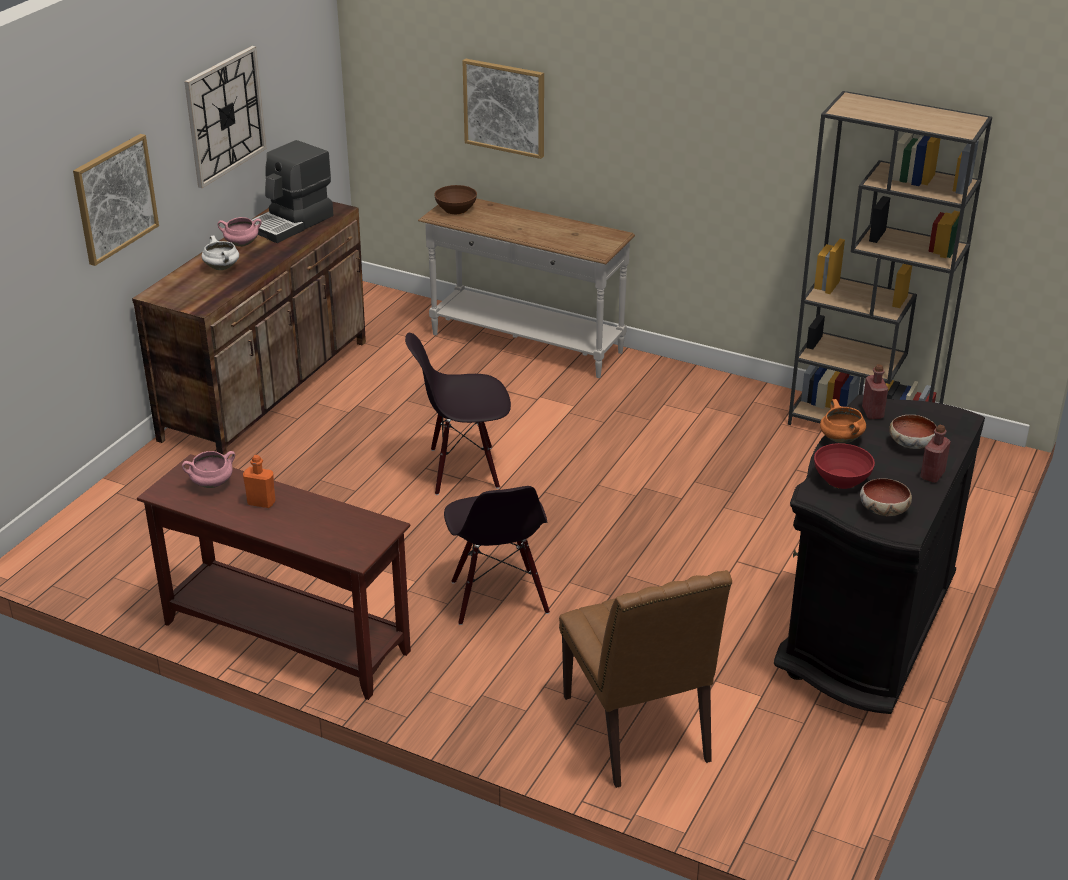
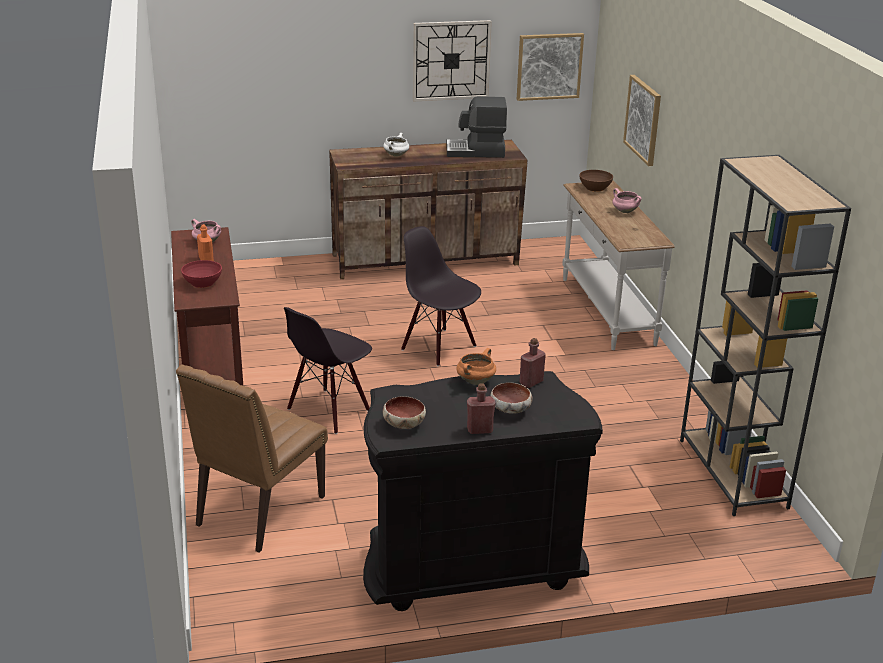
camera: 50 degrees right, 5 degrees down
(115, 198) = (329, 78): picture -> picture (549, 66)
(241, 244) = (429, 150): pink cooking pot -> pink cooking pot (624, 211)
(841, 479) = (422, 397): red bowl -> red bowl (202, 283)

